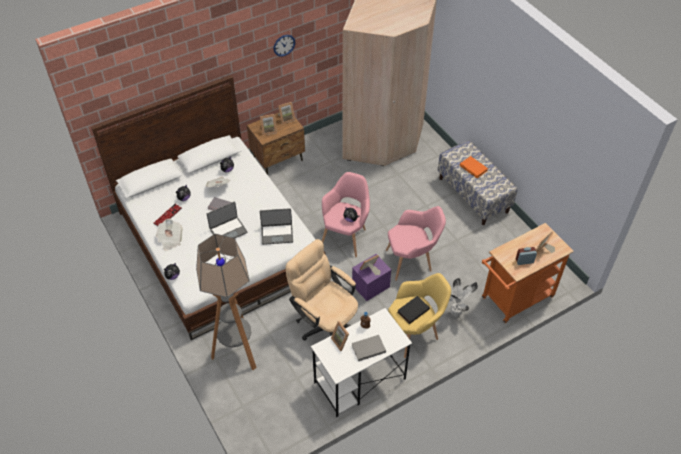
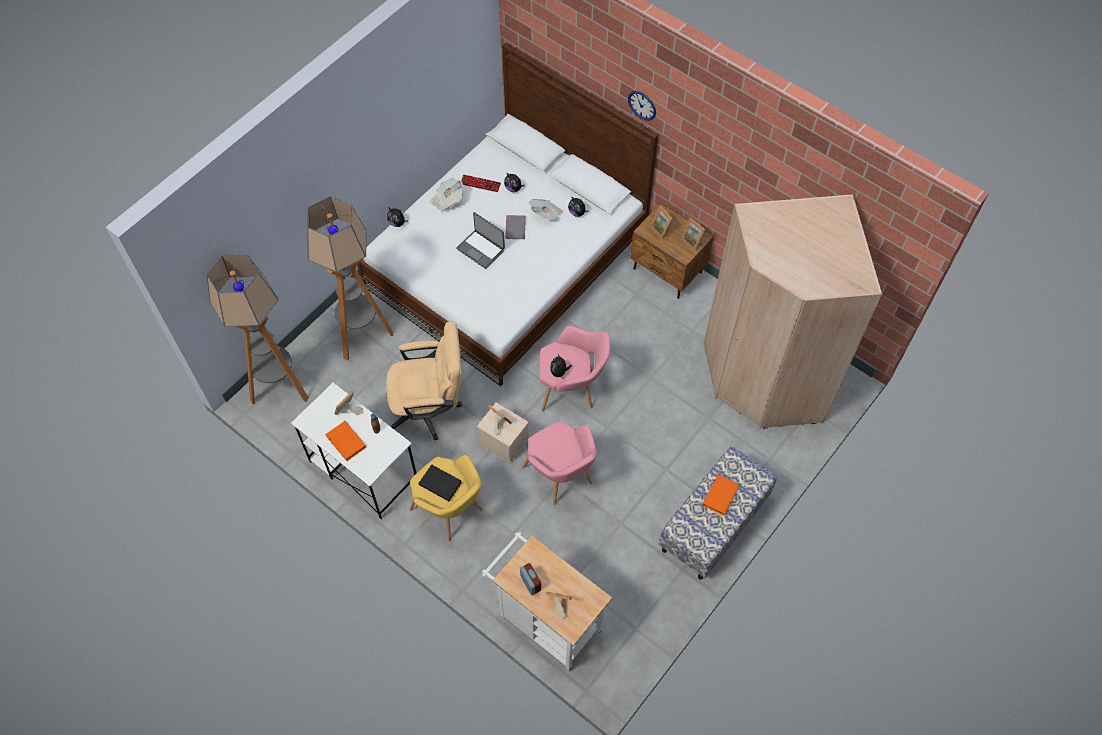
camera: 70 degrees right, 10 degrees up
(258, 423) = (280, 387): none -> floor lamp
(277, 234) = (496, 299): laptop -> none
(284, 45) = (730, 165): wall clock -> wall clock (642, 105)
(325, 323) = (430, 409): beige office chair -> beige office chair turned 60 degrees clockwise
(368, 348) = (347, 441): grey book -> orange book
(370, 286) = (503, 441): purple storage box -> beige storage box
(456, 313) = (497, 553): potted plant -> none
(514, 300) = (545, 620): orange cart -> white cart

